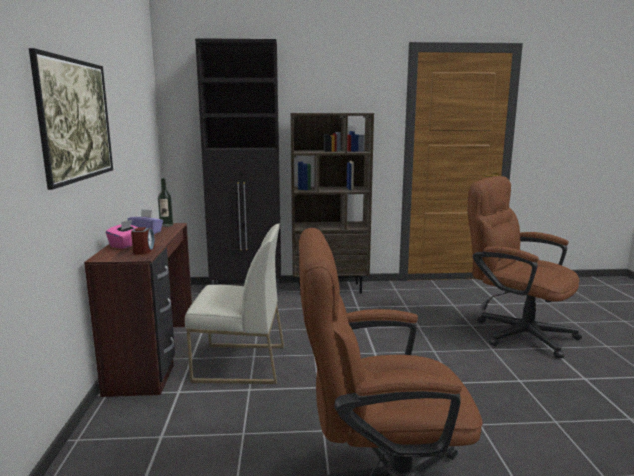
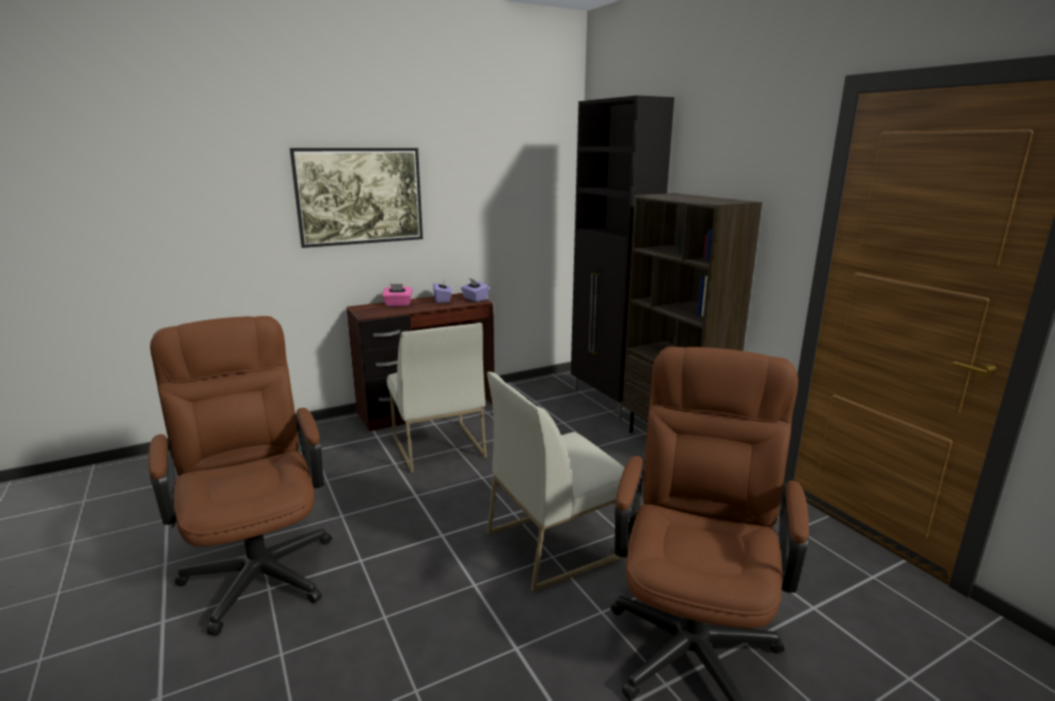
camera: 65 degrees right, 5 degrees up
(144, 251) = (384, 311): alarm clock -> none
(166, 225) = (474, 299): bottle -> purple tissue box
(419, 347) = (555, 543): none -> white chair

